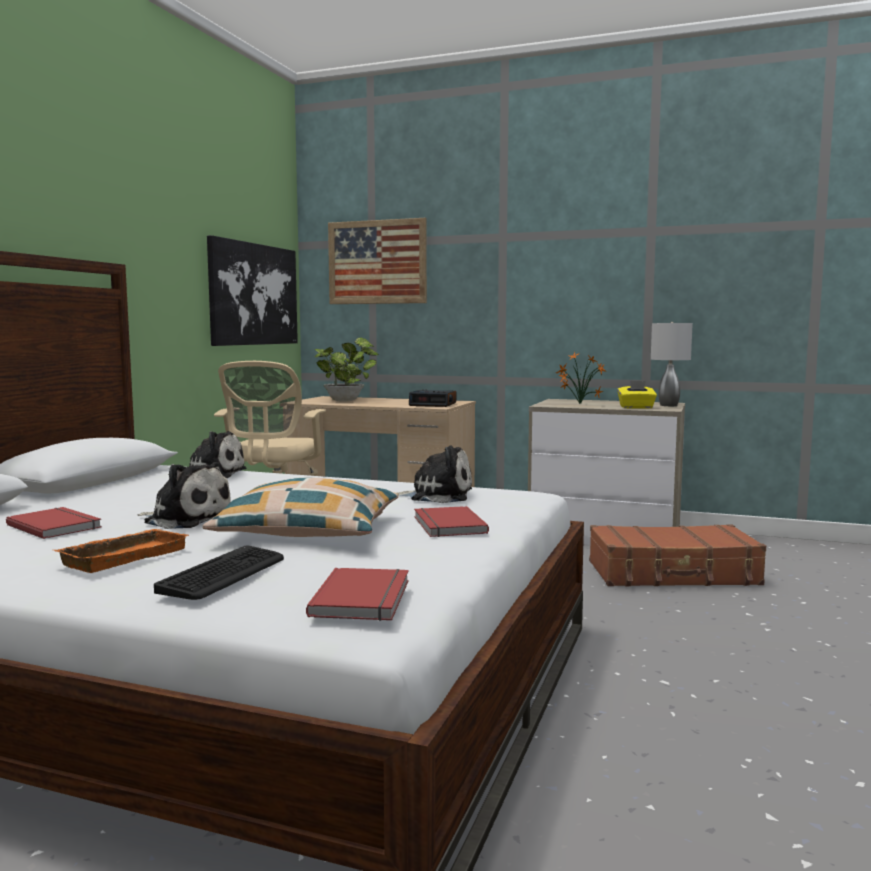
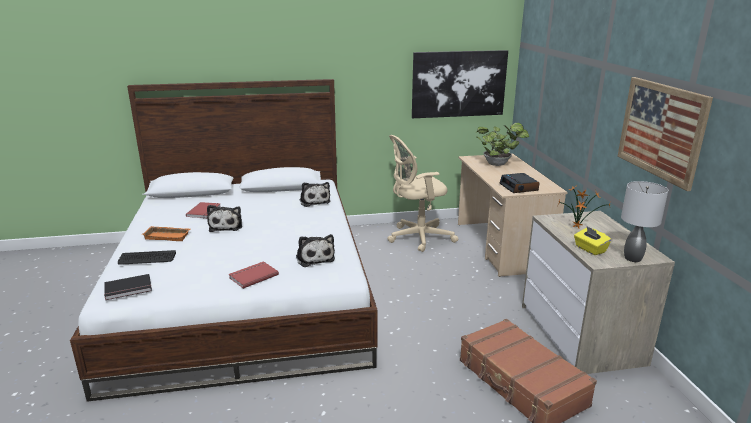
camera: 60 degrees right, 15 degrees up
(309, 531) = (223, 252): pillow -> none
(365, 598) = (128, 289): red book -> black book
(377, 262) = (545, 67): picture -> picture (661, 130)

